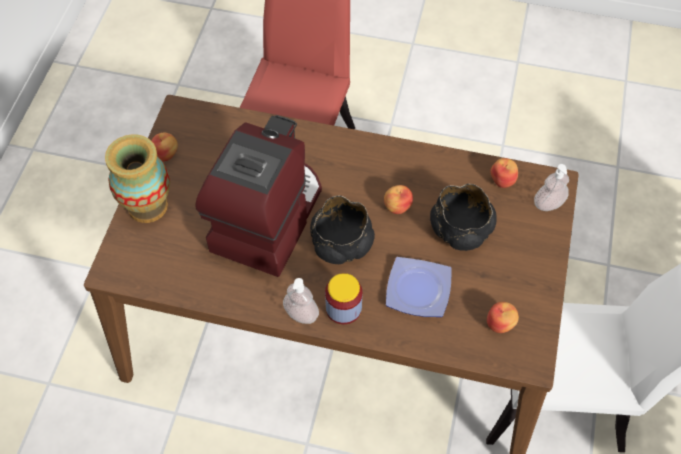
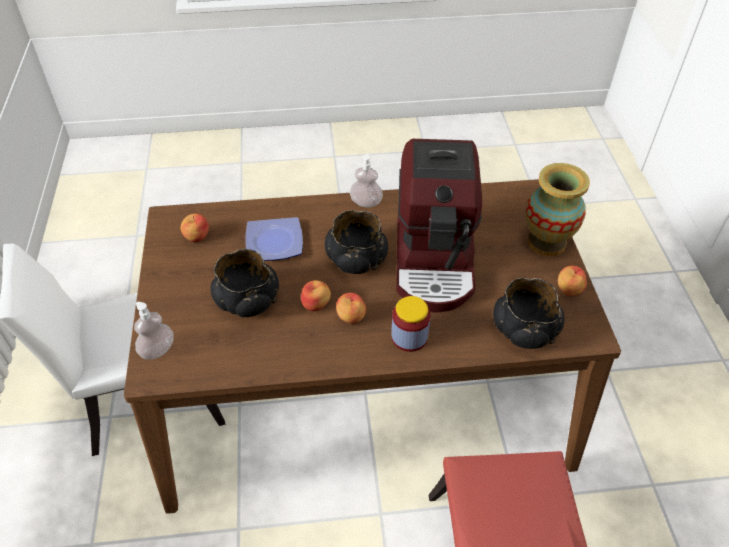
camera: 160 degrees right, 10 degrees down
(229, 132) = (524, 329): none -> black bowl
(343, 308) = (333, 214): jar -> jar (409, 337)
(503, 179) = (211, 362): apple -> apple (350, 317)

